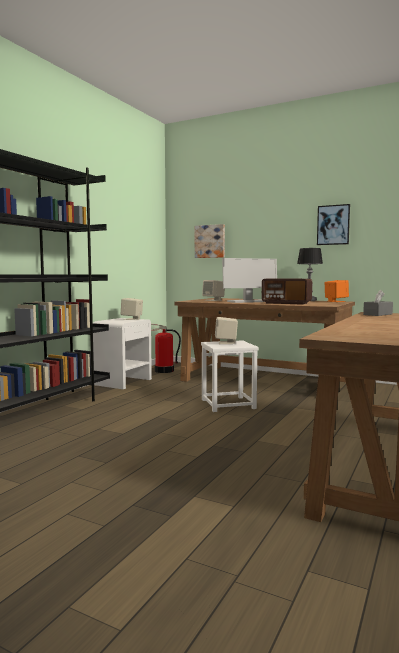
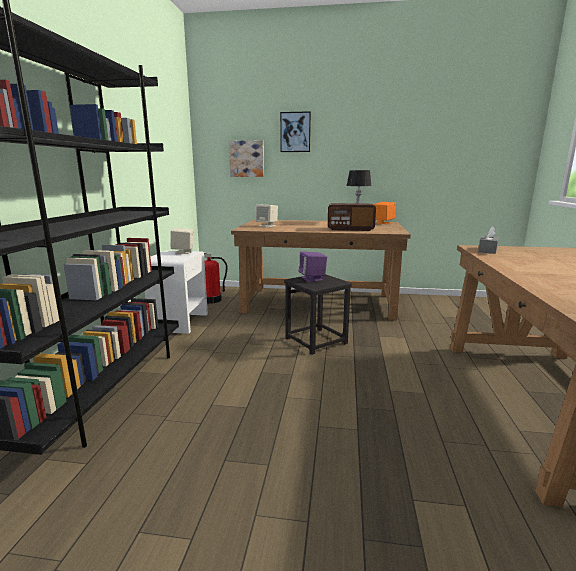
camera: 20 degrees left, 10 degrees up
(226, 342) = (312, 279): beige speaker -> purple speaker
(228, 404) = (316, 341): white stool -> black stool
(248, 301) = (307, 227): monitor -> none
(333, 225) = (379, 146): picture -> picture (295, 132)

